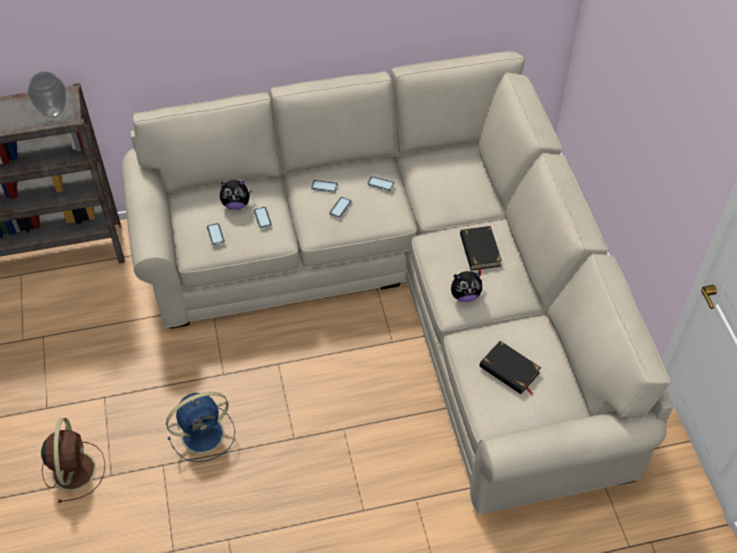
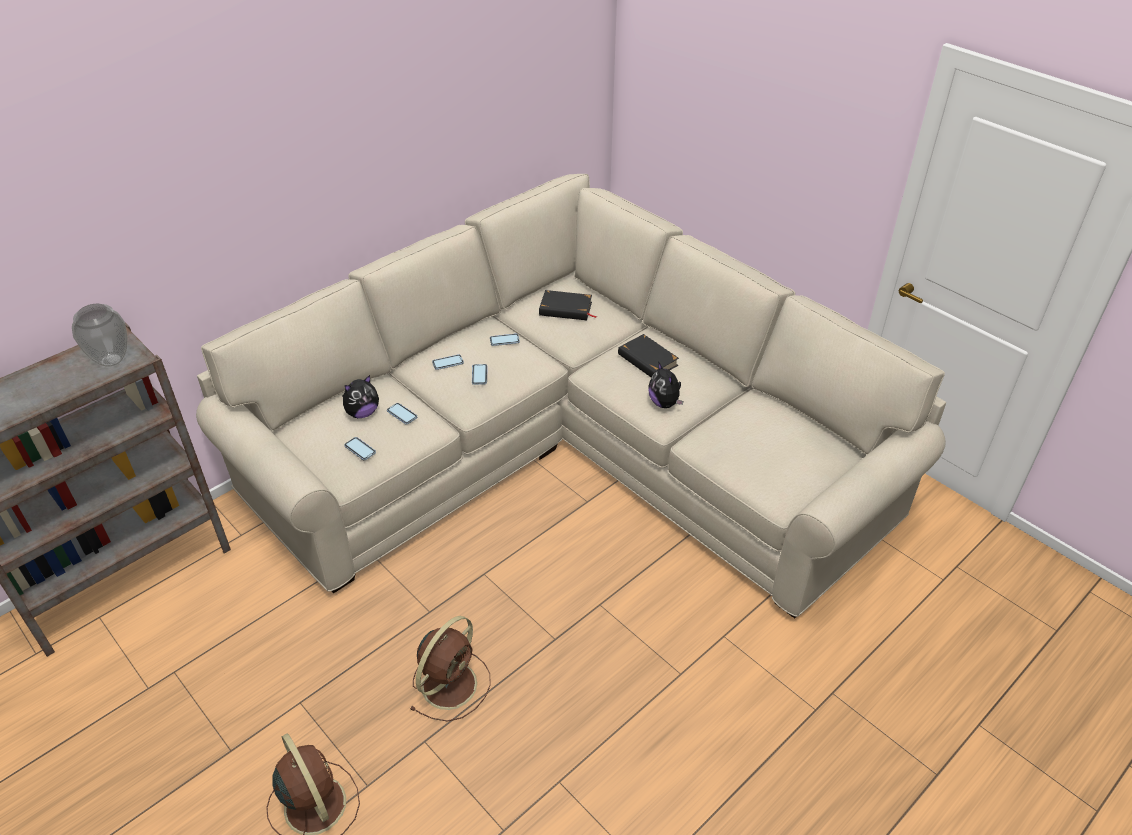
camera: 30 degrees left, 10 degrees down
(204, 433) = (451, 683): blue fan -> brown fan
(465, 295) = (664, 403): plush toy -> plush toy turned 105 degrees clockwise
(509, 370) = (762, 448): black book -> black book (566, 309)

